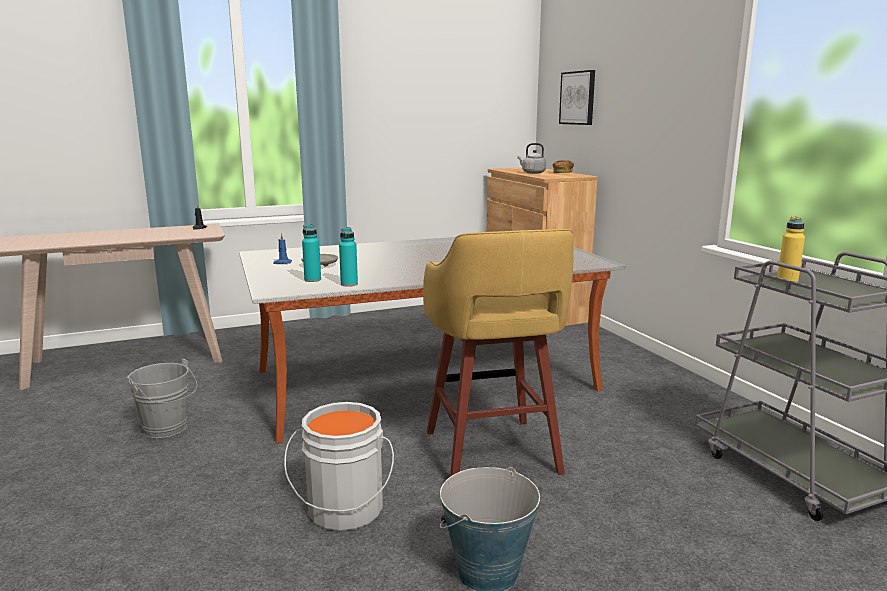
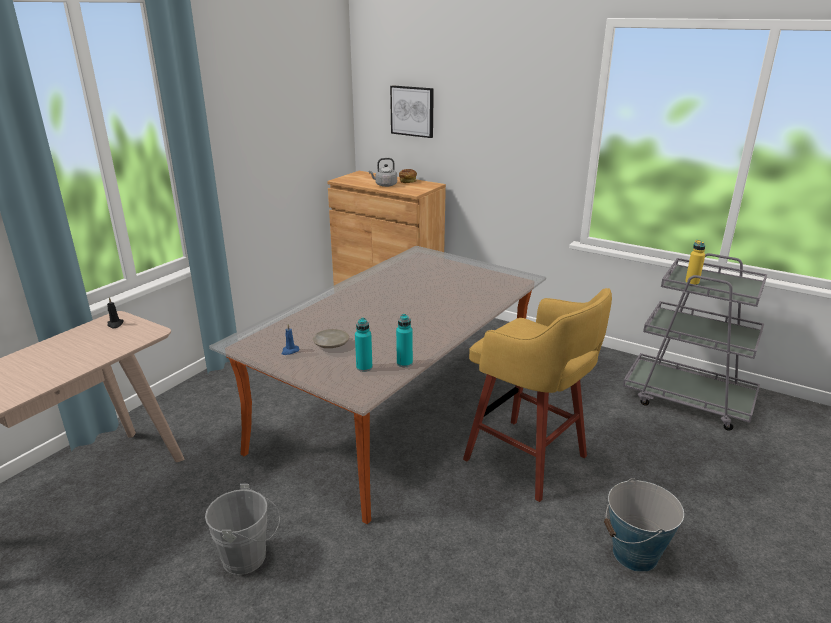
camera: 35 degrees left, 10 degrees up
(344, 511) = (499, 558): grey bucket -> none

